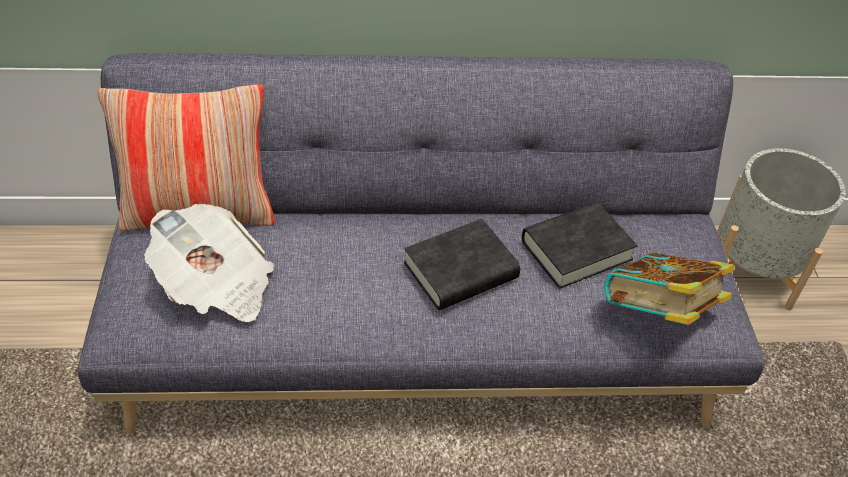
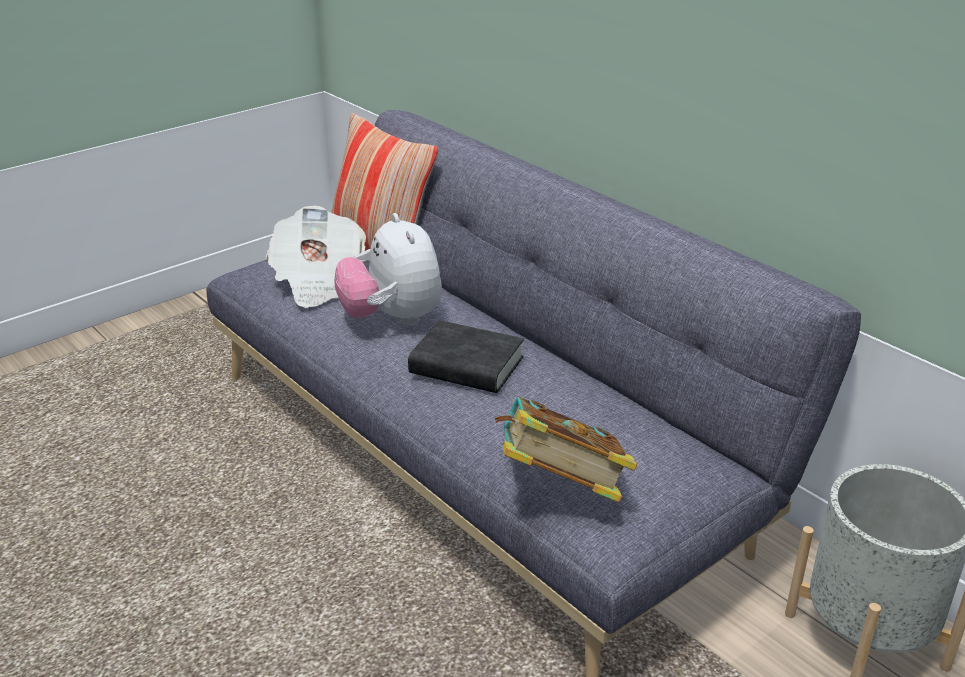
camera: 55 degrees right, 15 degrees down
(338, 273) = (392, 319): none -> plush toy
(576, 250) = (575, 410): black book -> none

